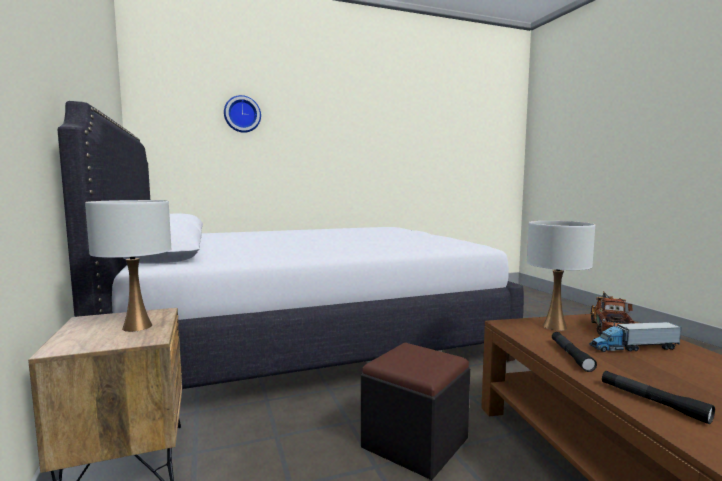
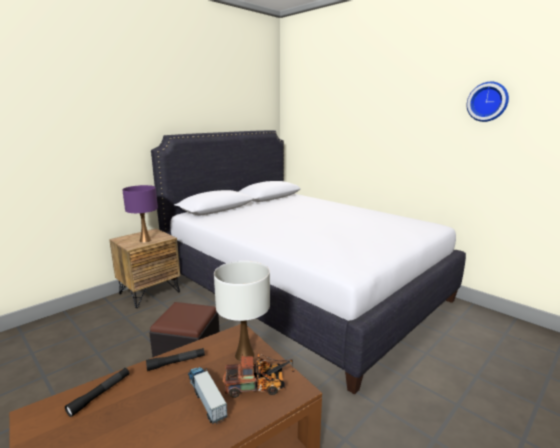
camera: 65 degrees right, 10 degrees up
(136, 327) = (145, 240): white table lamp -> purple table lamp
(242, 114) = (337, 109): wall clock -> wall clock (488, 102)

